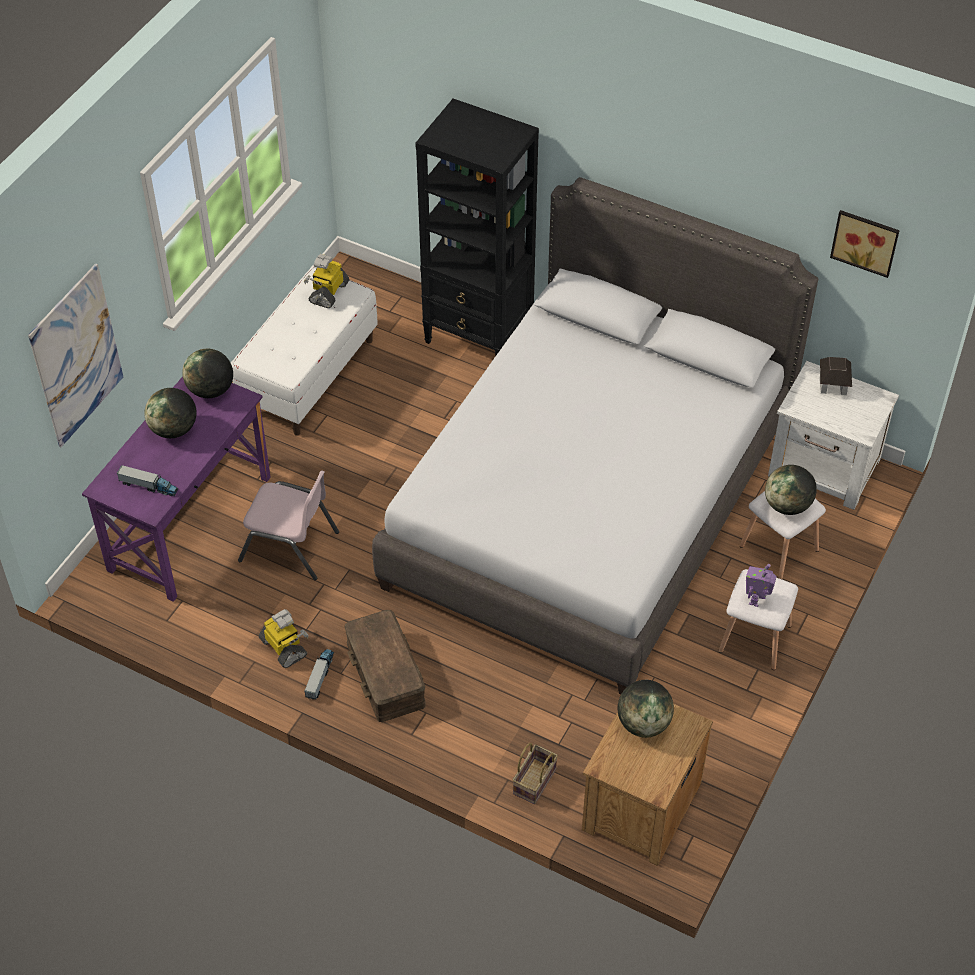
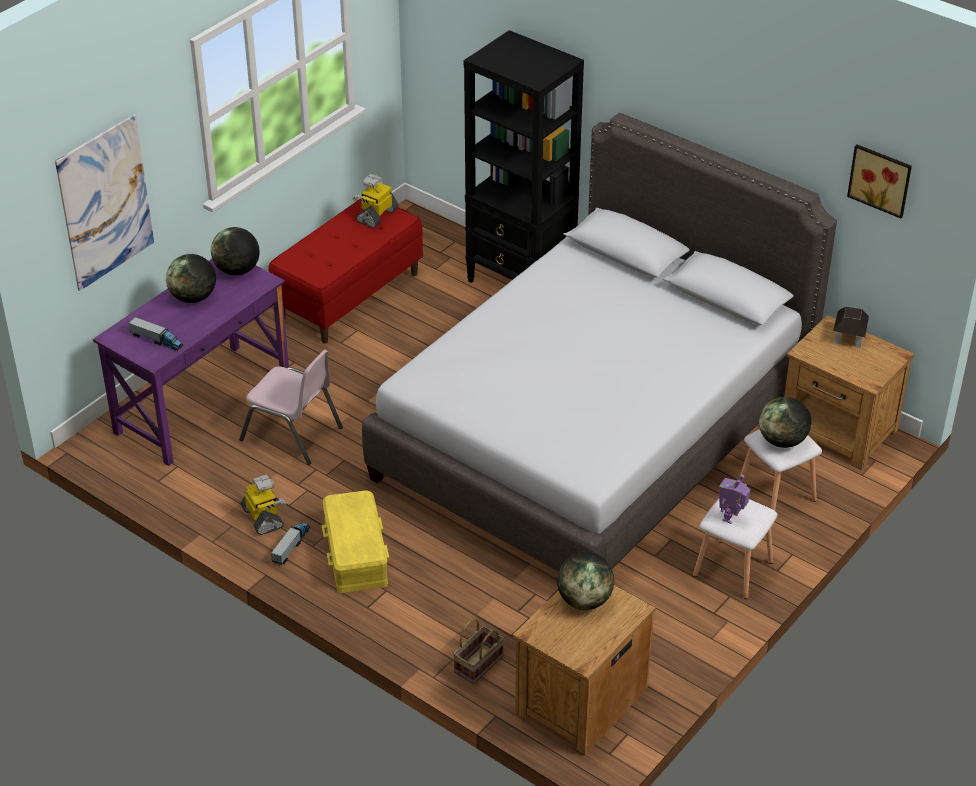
camera: 10 degrees right, 10 degrees down
(309, 375) = (349, 296): white bench -> red bench
(384, 674) = (354, 552): brown storage box -> yellow storage box
(825, 469) = (839, 432): white nightstand -> brown nightstand

